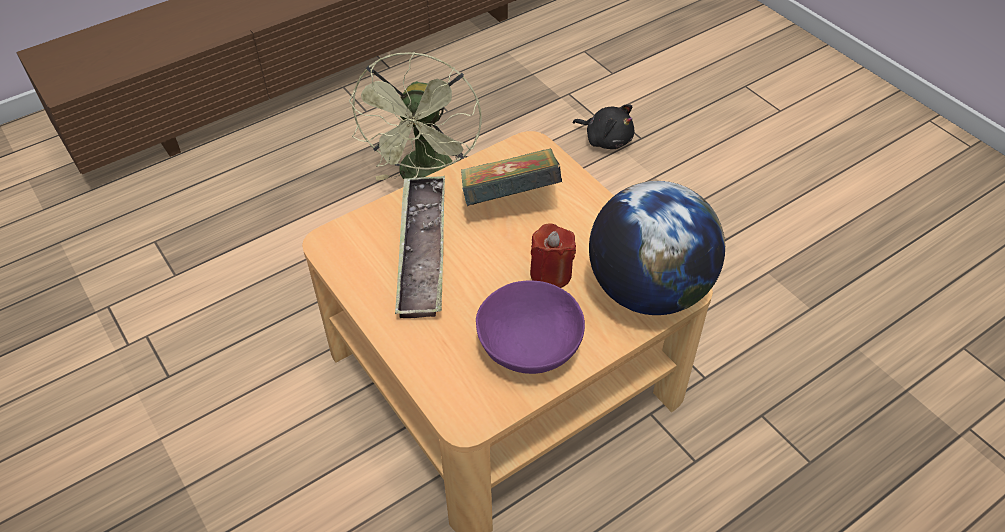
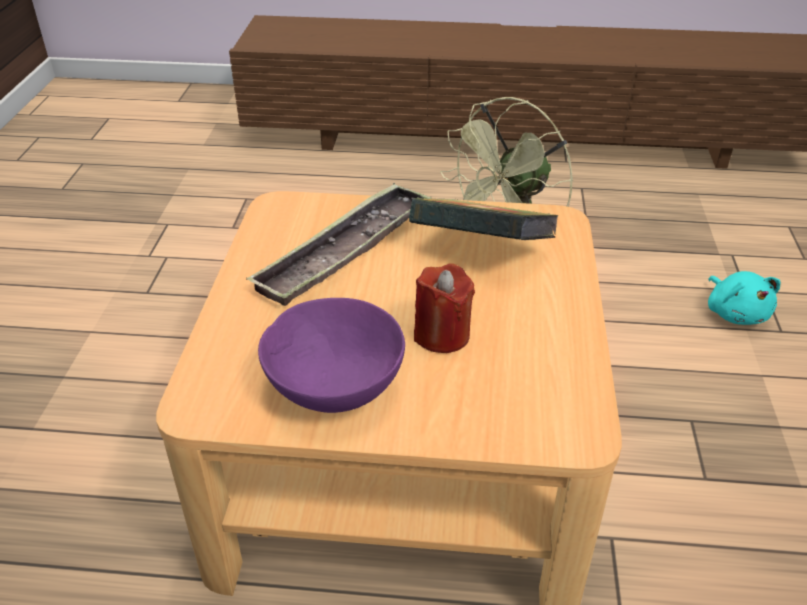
camera: 40 degrees right, 10 degrees down
(606, 139) = (735, 313): black plush toy -> turquoise plush toy
(648, 291) = (531, 411): globe -> none

